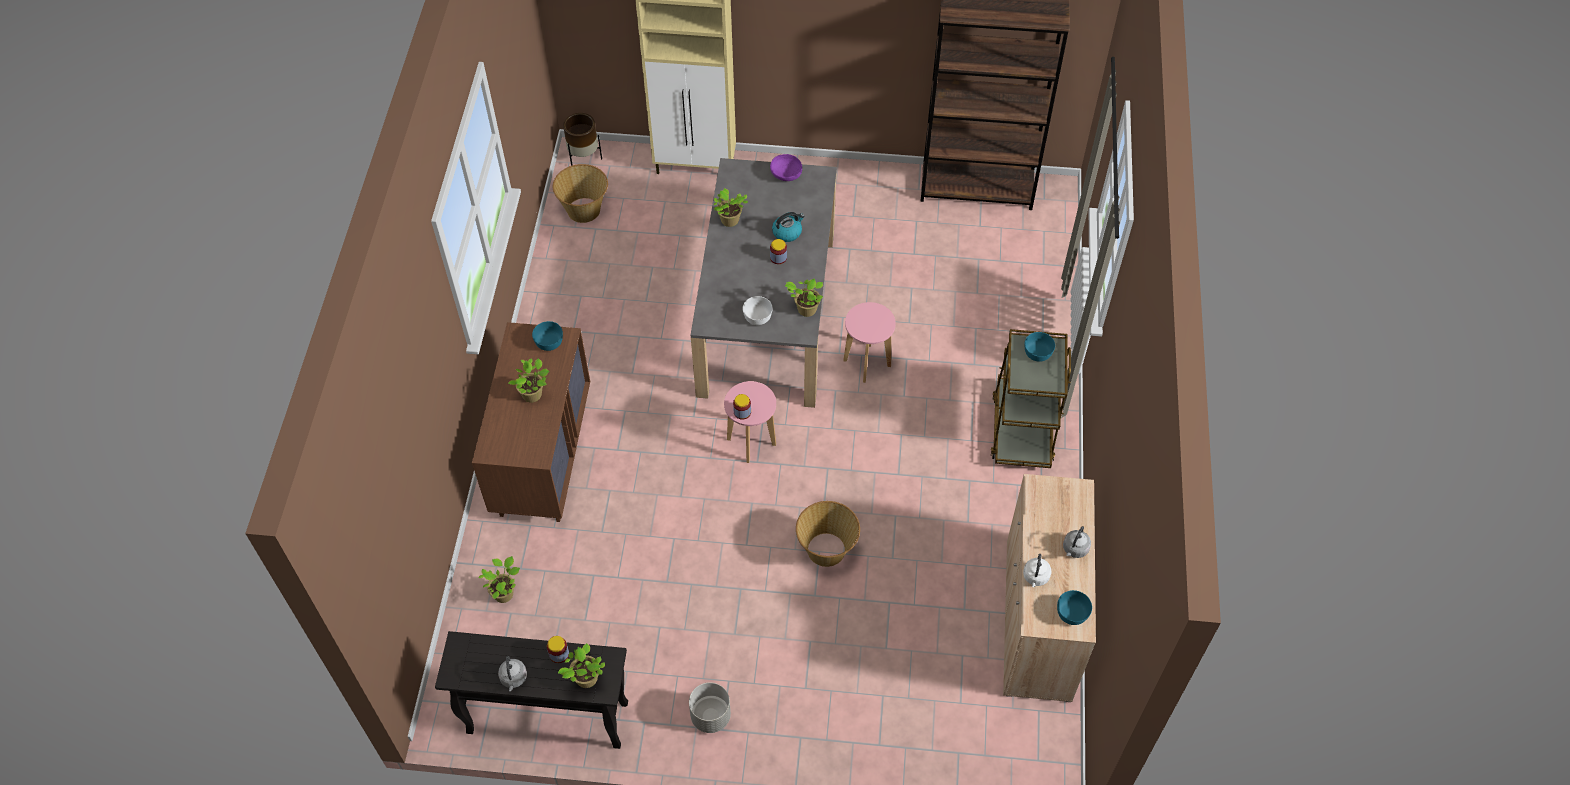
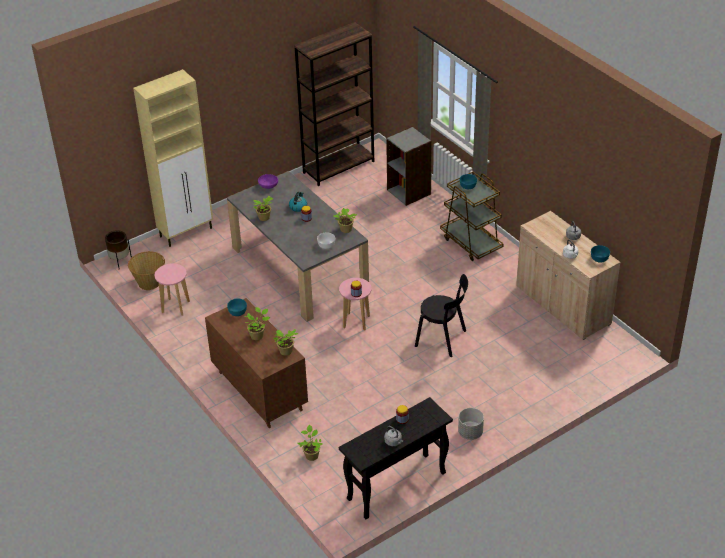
camera: 40 degrees left, 15 degrees down
(585, 680) = (427, 420): potted plant -> potted plant (286, 352)
(826, 550) = (443, 339): basket -> black chair
(867, 363) = (372, 260): pink stool -> pink stool (176, 307)
(1027, 290) = (409, 192): none -> grey bookcase

